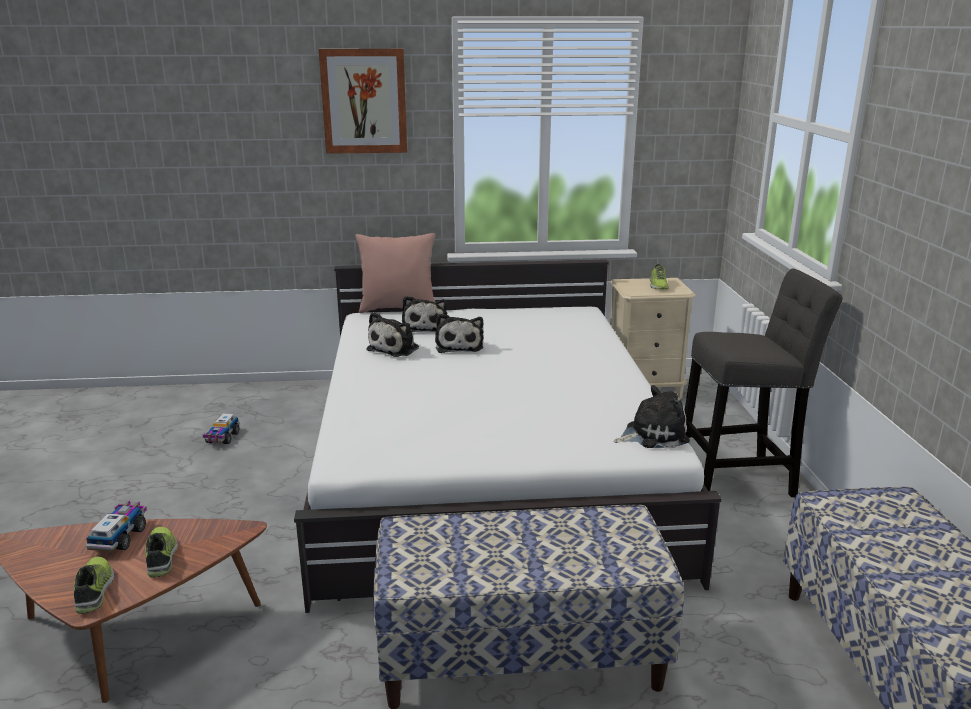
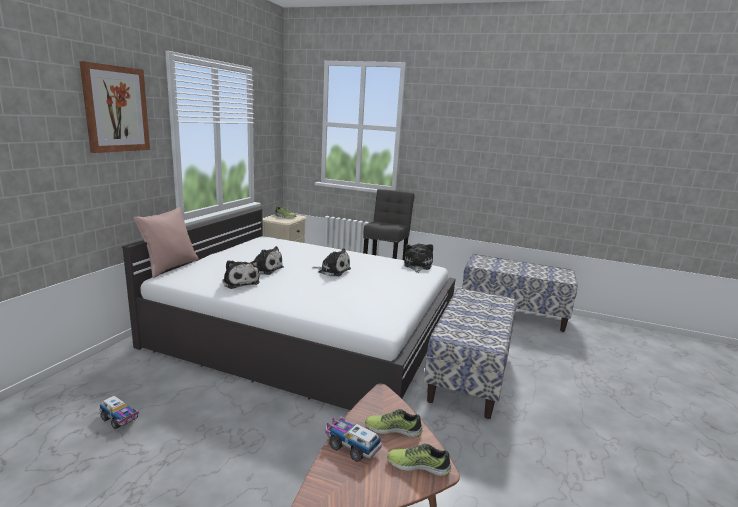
camera: 65 degrees left, 5 degrees down
(425, 326) = (219, 268): plush toy -> plush toy (332, 270)

